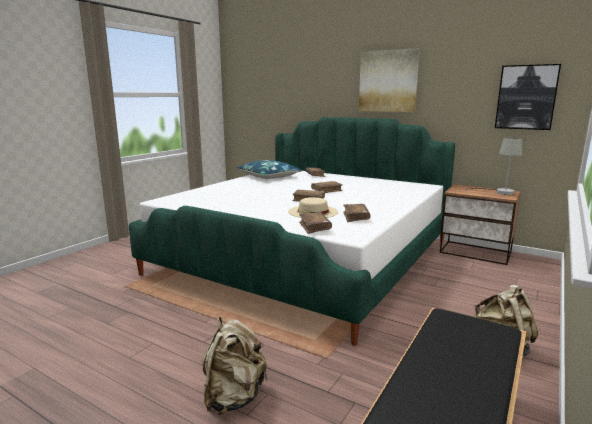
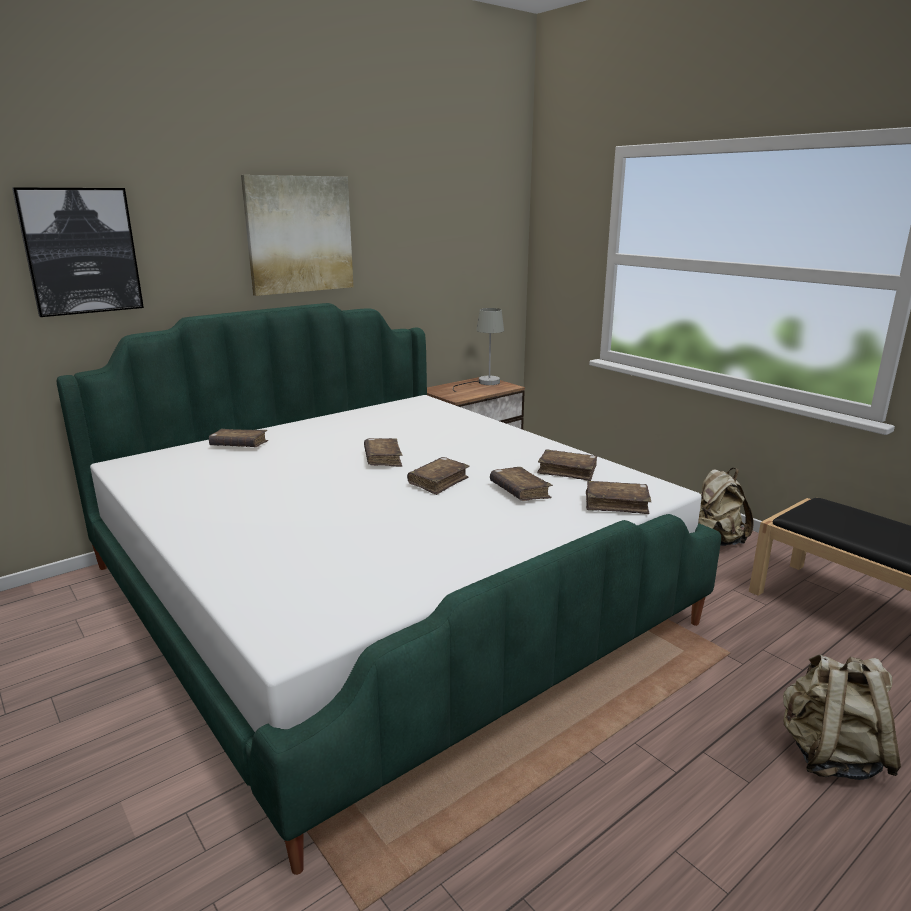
camera: 70 degrees left, 5 degrees up
(268, 176) = (184, 484): blue pillow -> none
(313, 211) = (519, 492): beige hat -> brown book
(526, 97) = (477, 253): picture -> picture (81, 251)

